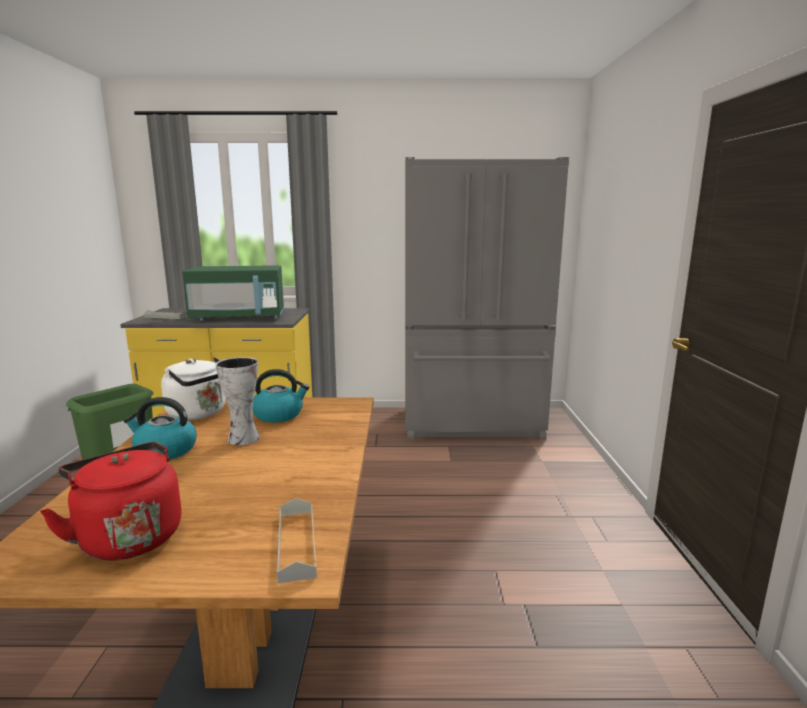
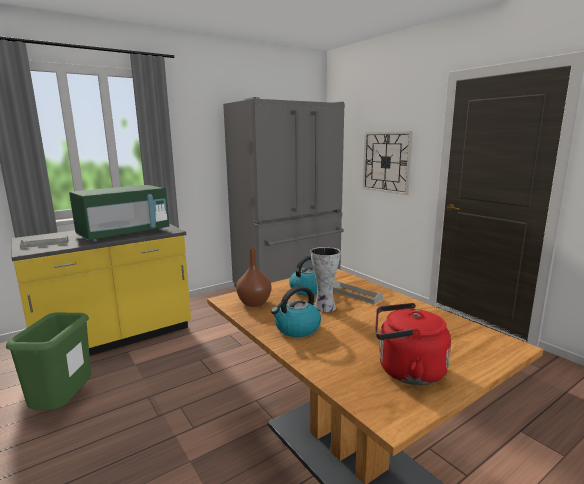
camera: 35 degrees left, 0 degrees up
(200, 413) = (254, 303): white kettle -> brown vase
(296, 543) = (481, 339): grey tray -> grey tray (356, 294)
(626, 255) = (386, 162): none -> wall clock

